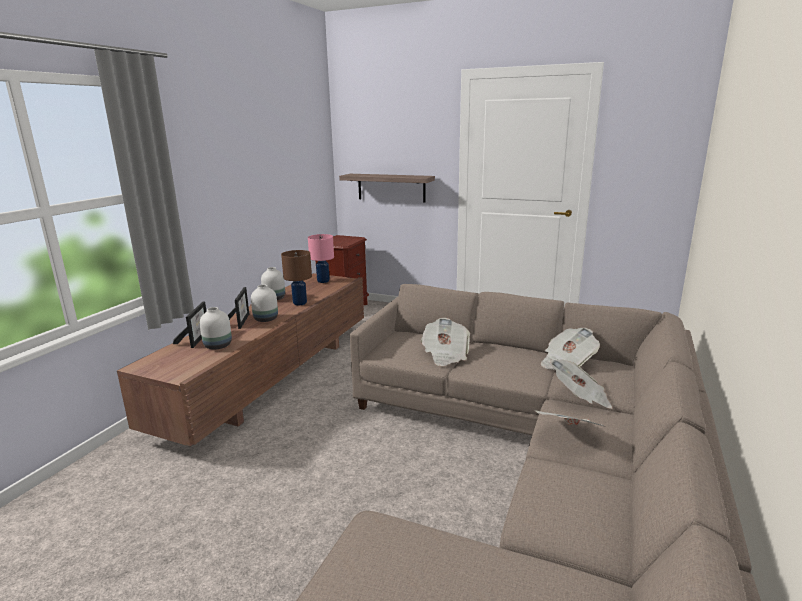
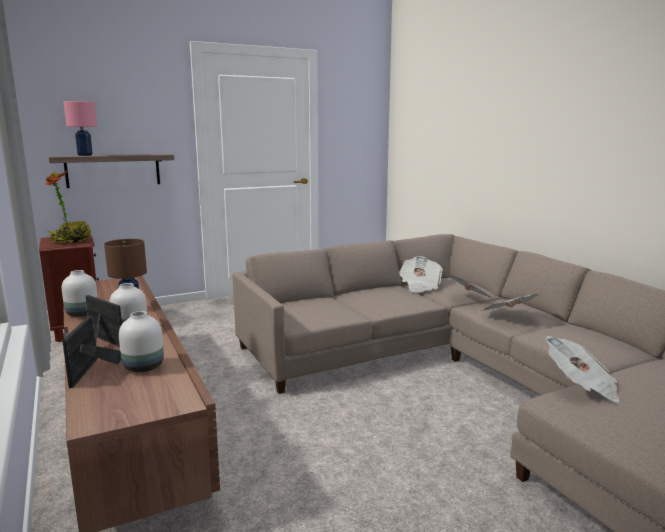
camera: 50 degrees left, 5 degrees down
(196, 338) = (90, 373): picture frame -> picture frame turned 135 degrees counterclockwise
(323, 281) = (101, 287): pink table lamp -> pink table lamp (85, 155)
(341, 242) = (71, 241): none -> potted plant
(445, 354) = (341, 307): newspaper -> newspaper (581, 386)

